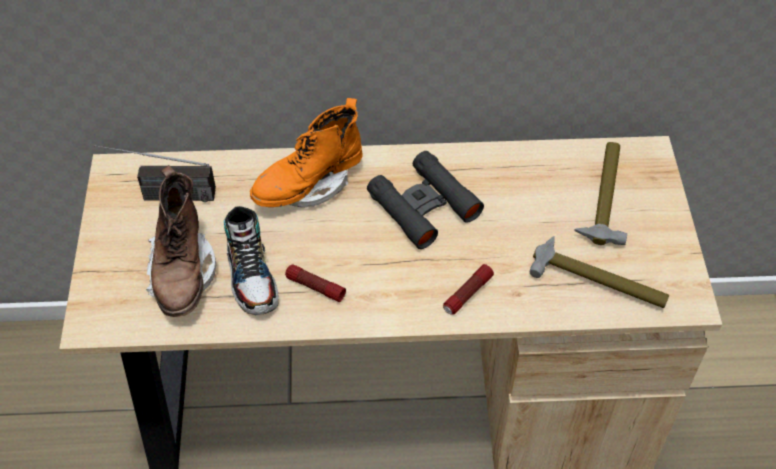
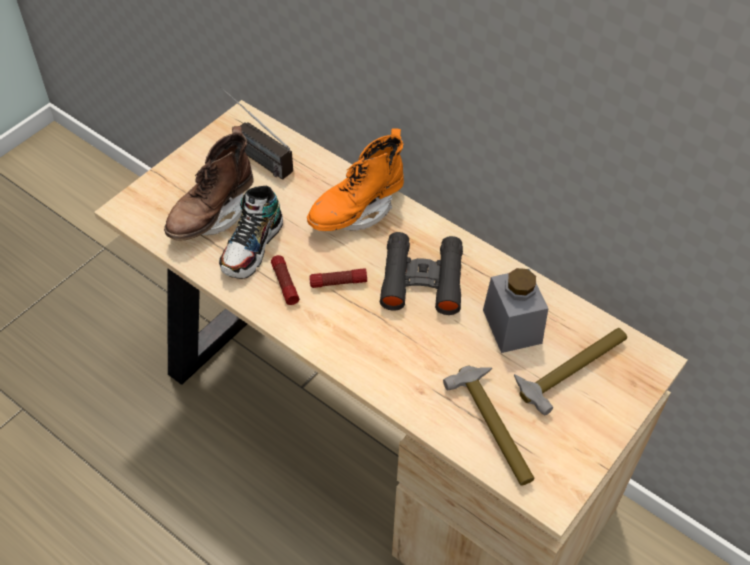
camera: 40 degrees right, 0 degrees up
(309, 185) = (356, 211): orange boot -> orange boot turned 45 degrees counterclockwise
(467, 294) = (384, 364): flashlight -> flashlight (338, 282)
(529, 195) = (512, 326): none -> grey jar

